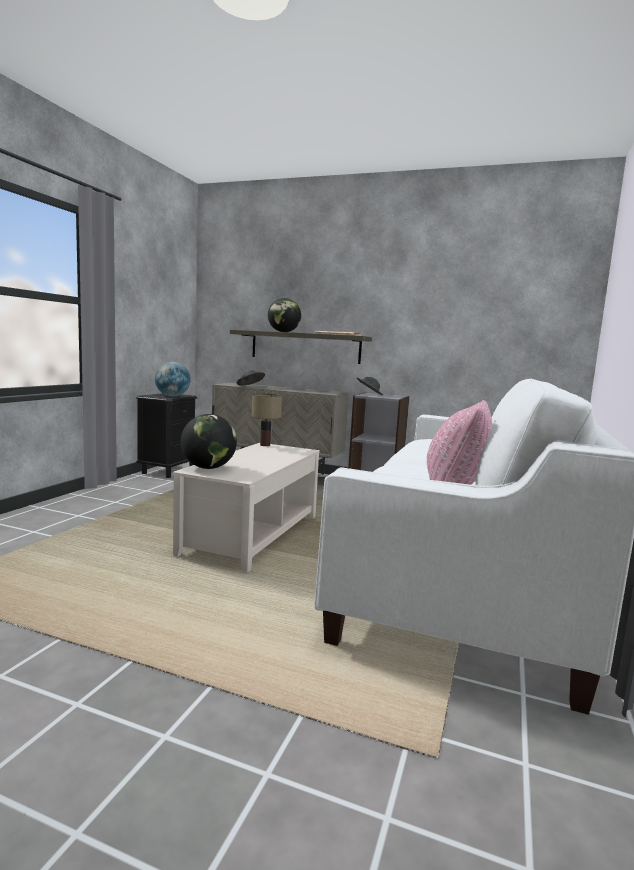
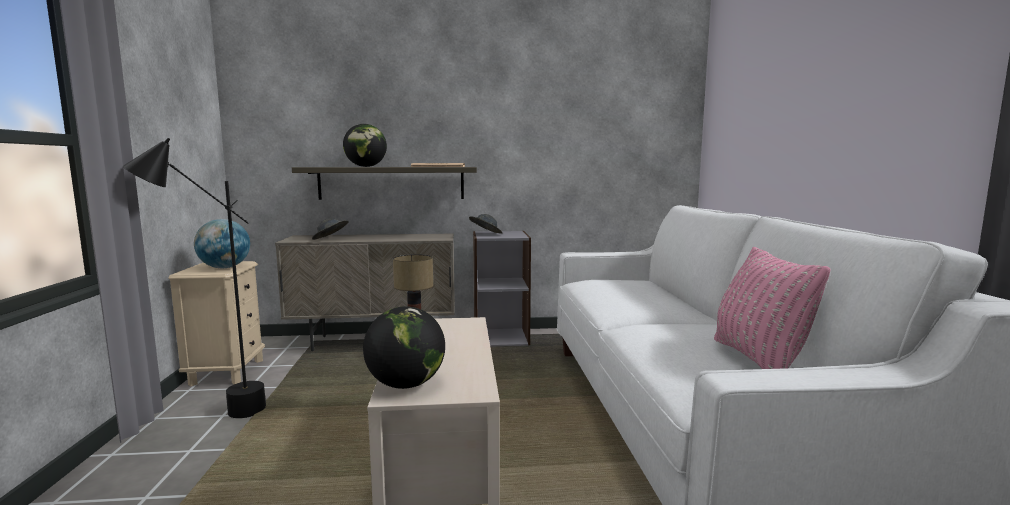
camera: 25 degrees left, 0 degrees up
(141, 489) = (214, 415): none -> black floor lamp
(168, 471) = (227, 372): black nightstand -> beige nightstand

